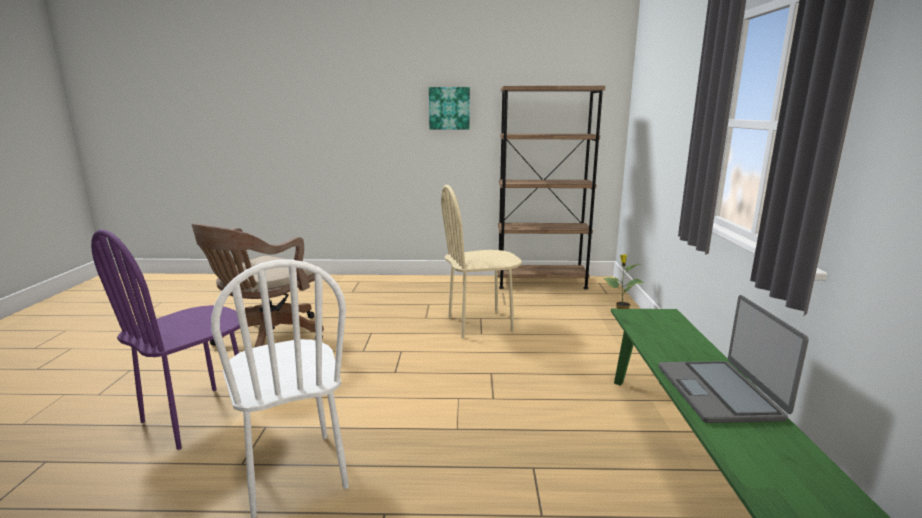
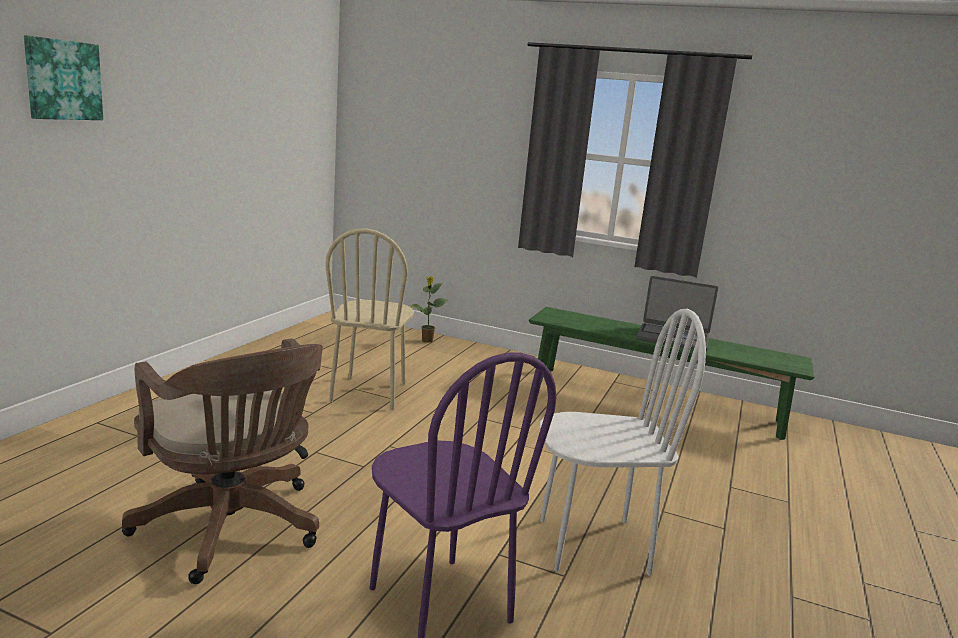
camera: 70 degrees left, 0 degrees up
(449, 108) = (182, 112): picture -> picture (62, 80)
(541, 282) = (298, 337): brown bookcase -> none

